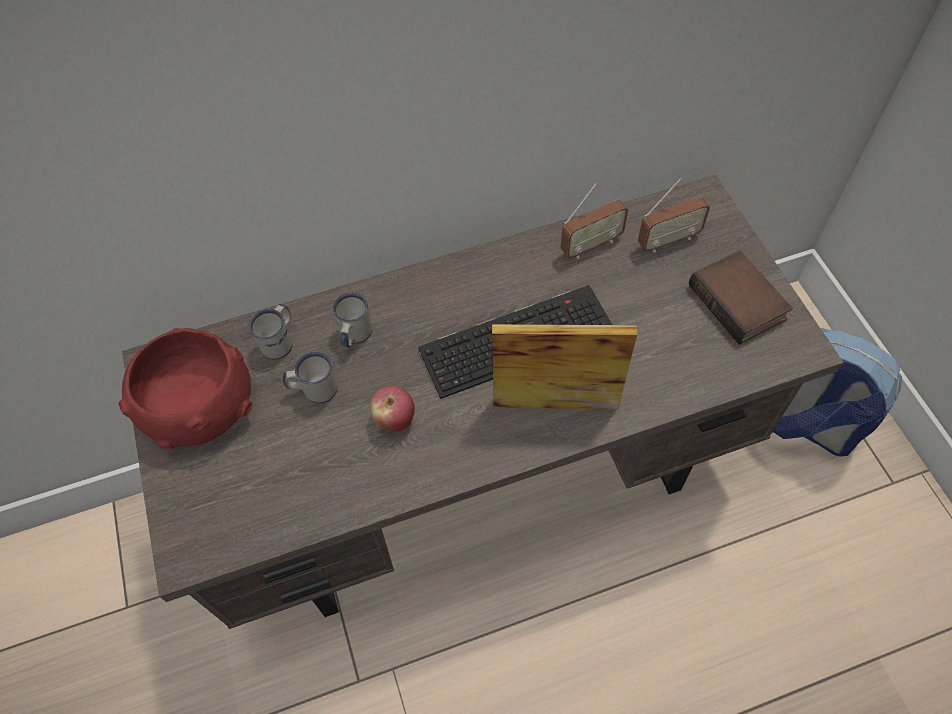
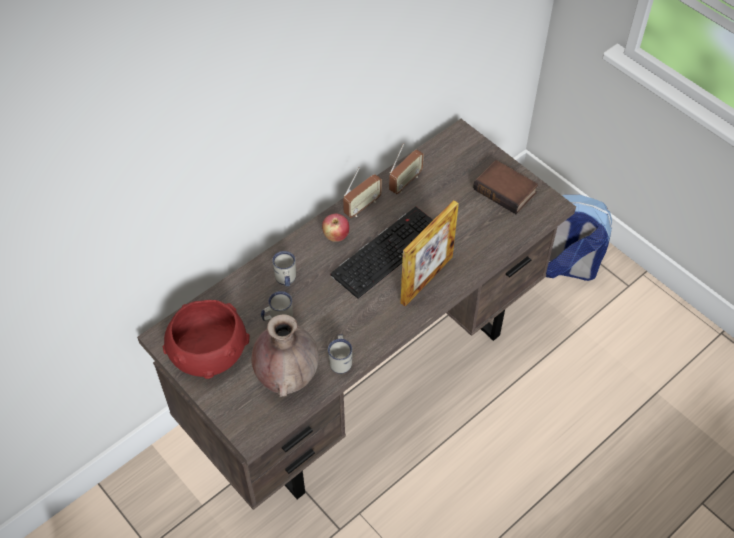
camera: 25 degrees left, 5 degrees down
(280, 341) = (240, 298): white mug -> white mug (341, 360)
(281, 486) = (287, 377): none -> brown vase
(394, 419) = (336, 319): apple -> apple (336, 236)
(555, 404) = (426, 279): picture frame -> picture frame turned 150 degrees clockwise
(668, 240) = (450, 166): radio -> radio (362, 206)

